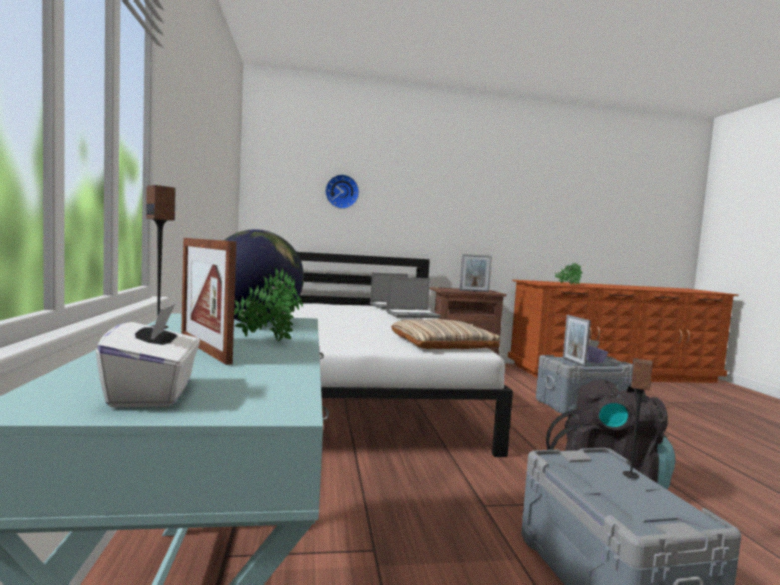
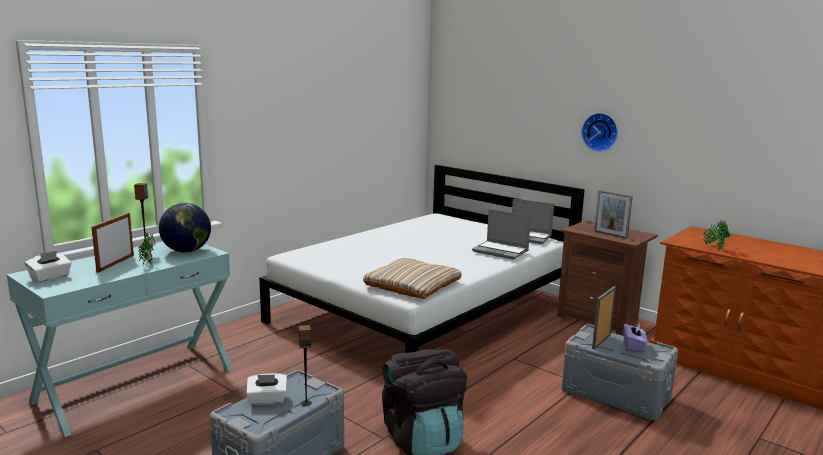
camera: 50 degrees right, 10 degrees up
(342, 192) = (505, 111): wall clock -> wall clock (600, 132)
(607, 492) = (267, 400): none -> white tissue box

